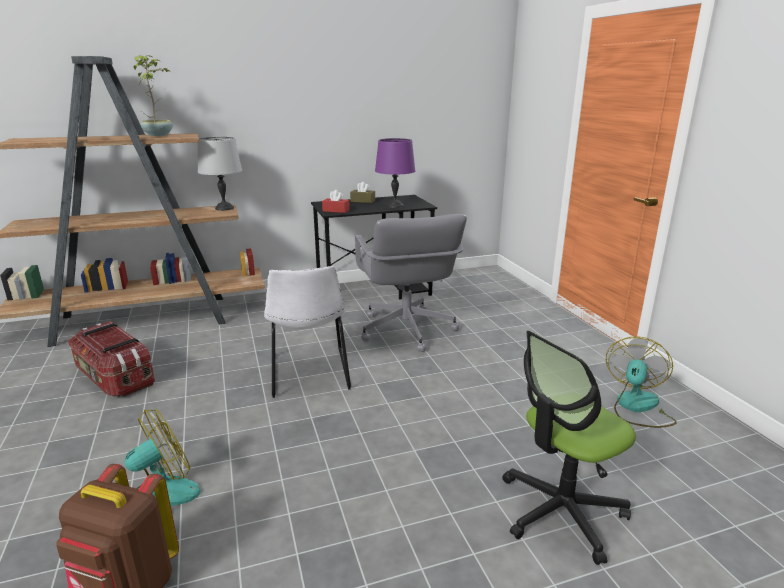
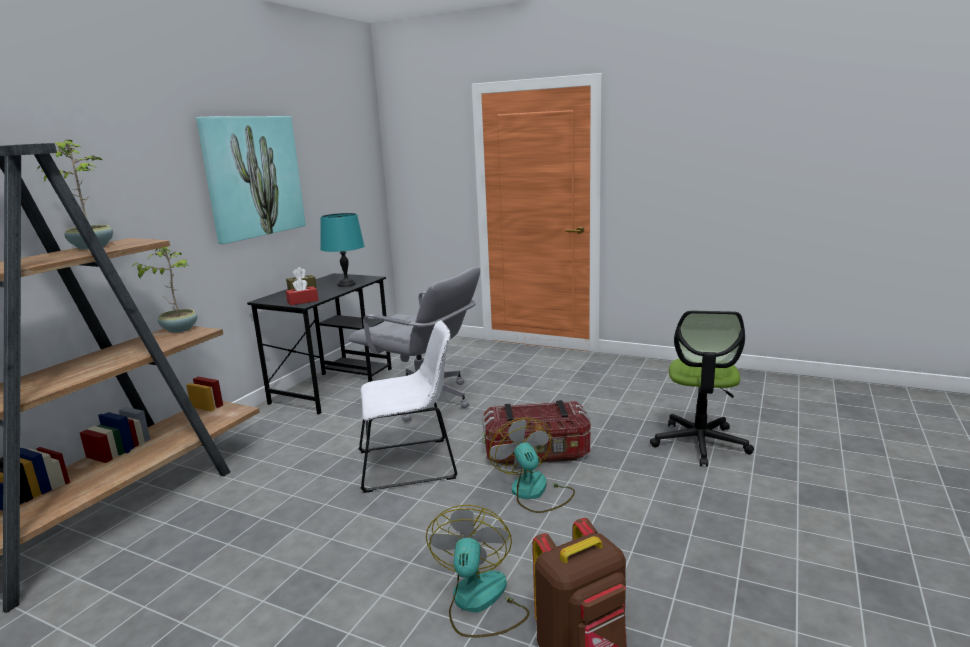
camera: 45 degrees left, 5 degrees down
(115, 377) = (205, 574): storage box -> storage box (537, 454)
(224, 208) = (179, 329): grey table lamp -> potted plant
(309, 374) = (411, 464): white chair -> white chair turned 45 degrees counterclockwise
(336, 96) = (253, 177): none -> picture
(395, 206) = (346, 284): purple table lamp -> turquoise table lamp
(637, 407) = (641, 378): fan -> fan (534, 492)

